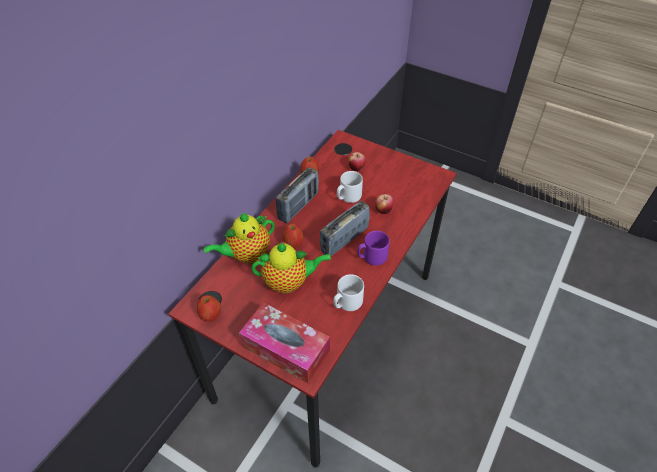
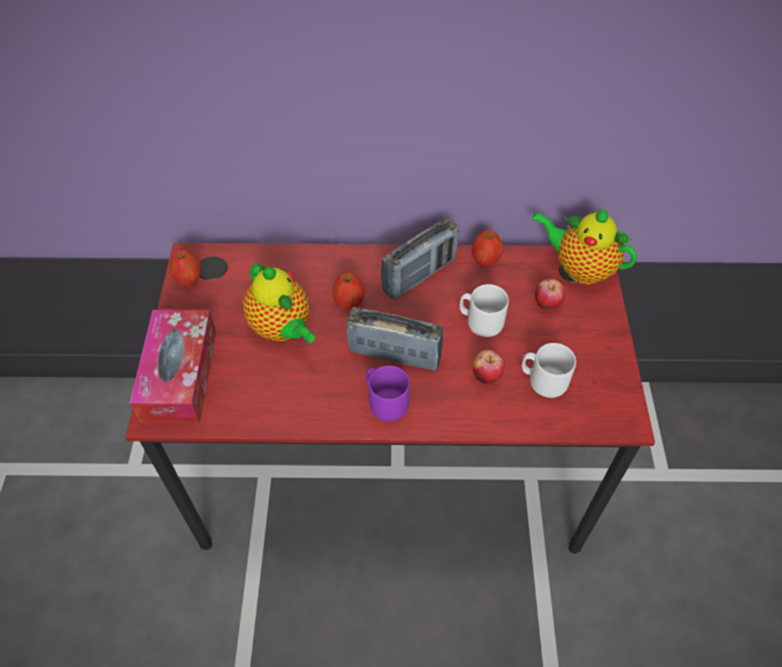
camera: 60 degrees right, 5 degrees up
(247, 255) = (299, 266): teapot -> teapot (579, 268)
(298, 206) = (419, 275): radio -> radio turned 45 degrees counterclockwise
(347, 303) = (286, 408): white mug -> white mug (543, 380)

